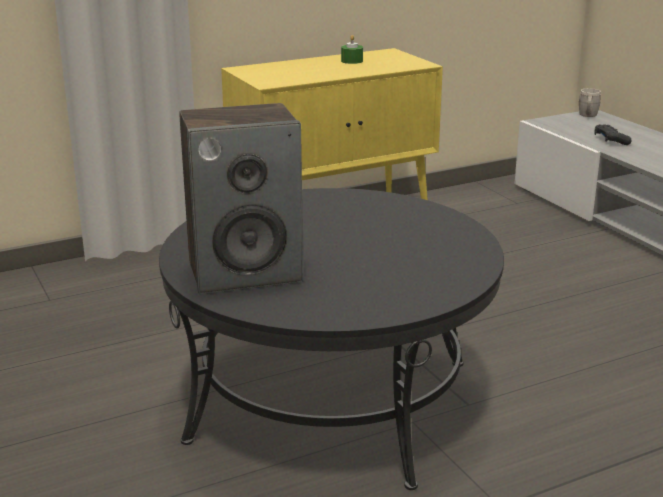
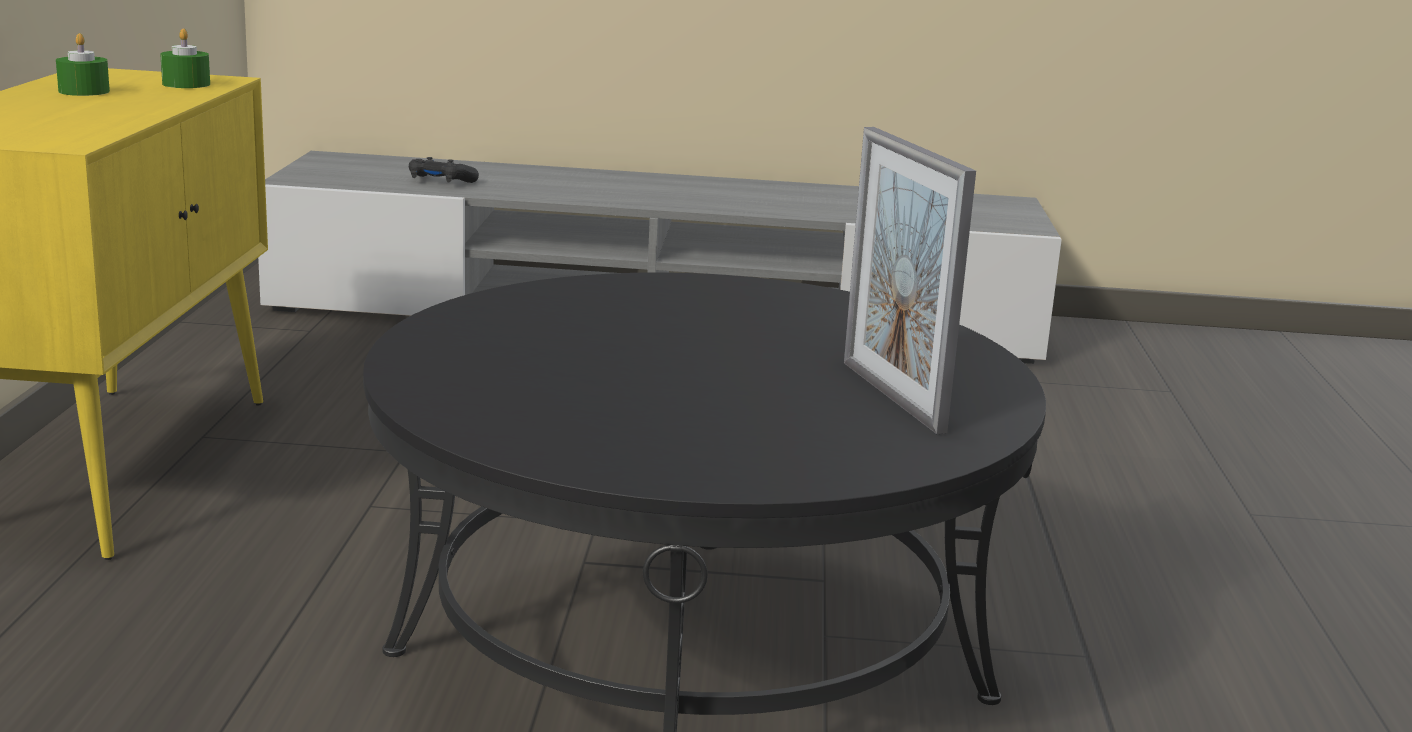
camera: 60 degrees left, 5 degrees down
(245, 272) = (724, 436): speaker -> none
(348, 290) = (892, 396): none -> picture frame
(399, 64) = (186, 84): none -> green candle
(587, 116) = (329, 160): grey mug -> none

